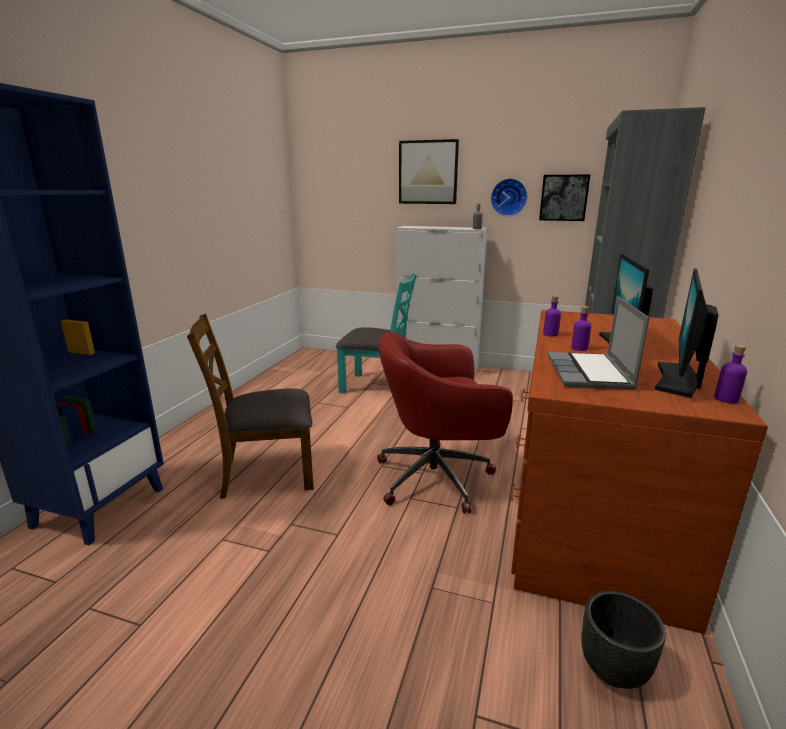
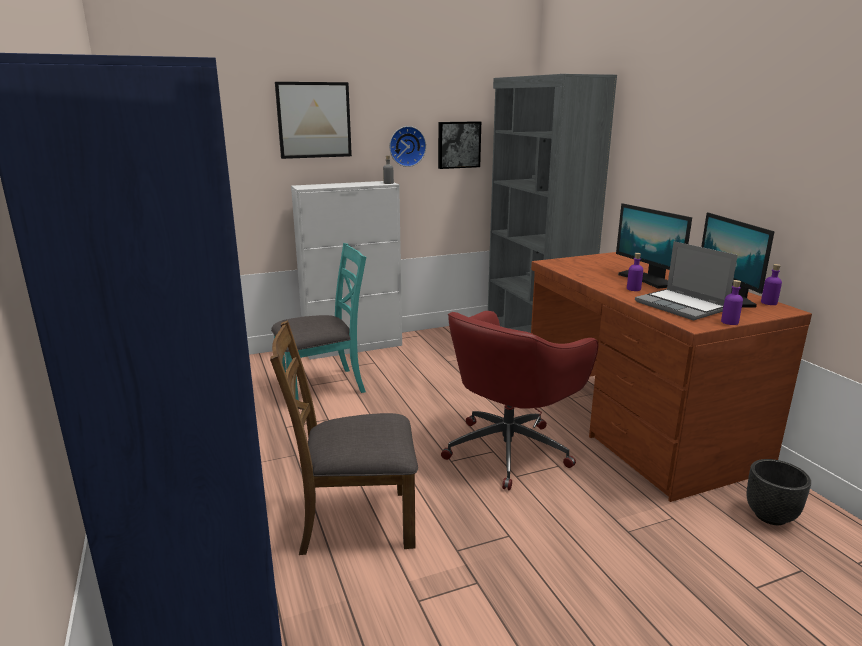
camera: 40 degrees left, 0 degrees up
(267, 473) = (355, 521): brown chair -> brown chair turned 45 degrees clockwise
(550, 334) = (591, 282): purple bottle -> purple bottle (729, 322)

